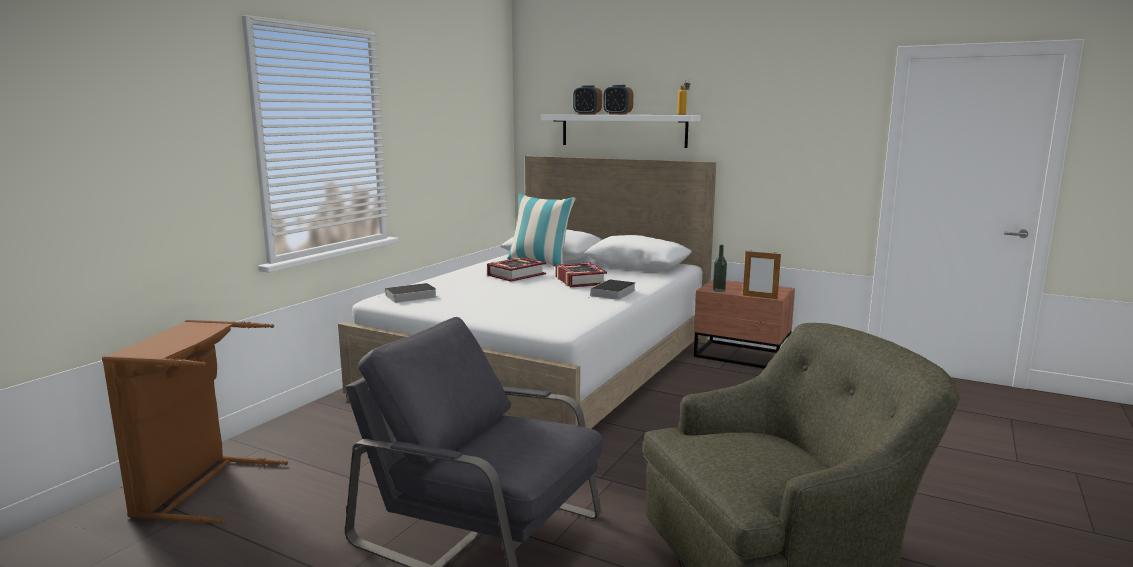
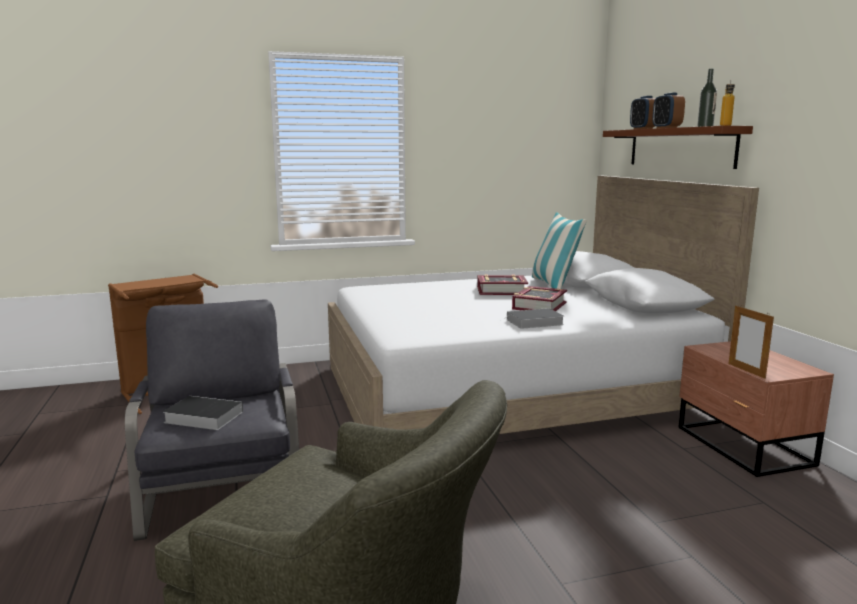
camera: 45 degrees right, 0 degrees up
(409, 296) = (378, 290): book -> book (201, 417)
(623, 130) = (680, 147): white shelf -> brown shelf
(719, 290) = (713, 352): bottle -> bottle (705, 126)

